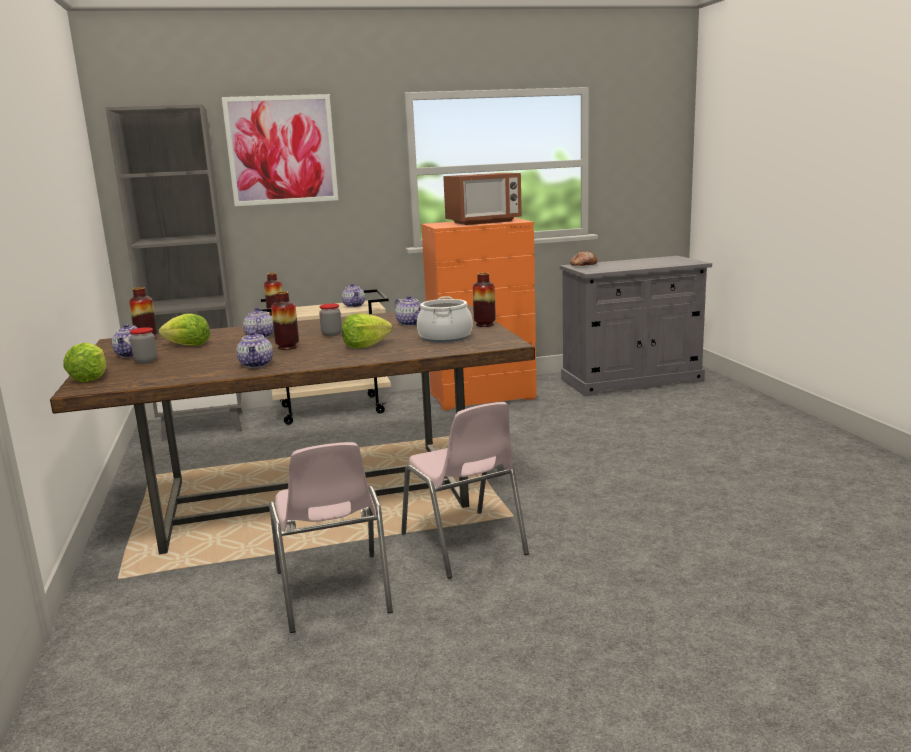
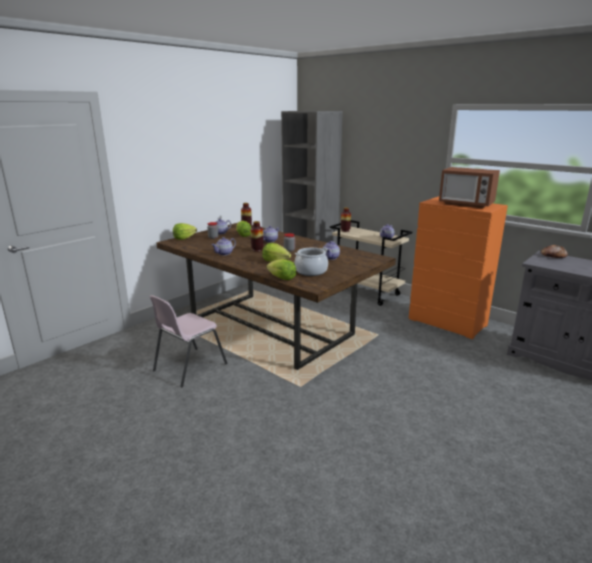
camera: 55 degrees right, 5 degrees up
(281, 150) = (375, 137): picture -> none
(444, 351) = (282, 278): none -> lettuce
(464, 544) = (257, 383): pink chair -> none
(484, 325) = (350, 272): vase -> none

